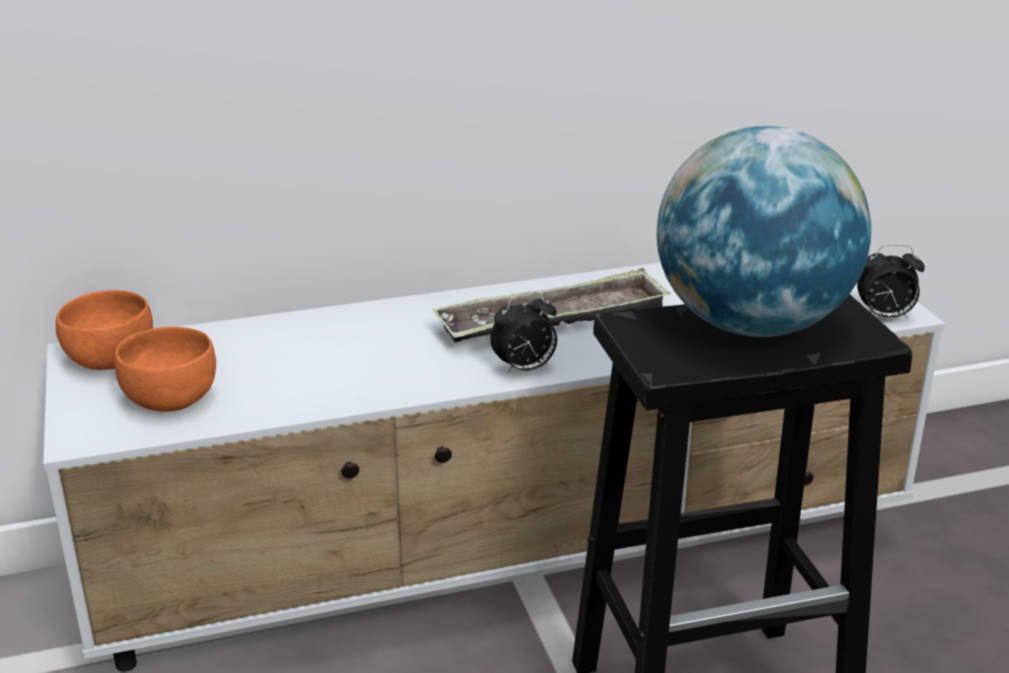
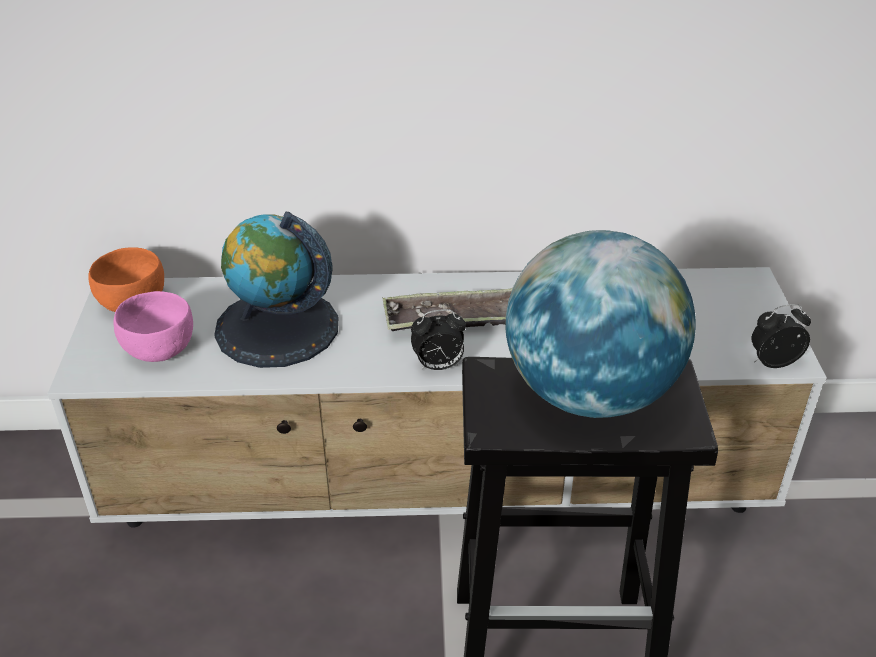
camera: 15 degrees right, 10 degrees up
(169, 398) = (158, 348): orange bowl -> pink bowl
(311, 360) = (277, 328): none -> globe
(884, 317) = (773, 361): alarm clock -> alarm clock turned 150 degrees clockwise

